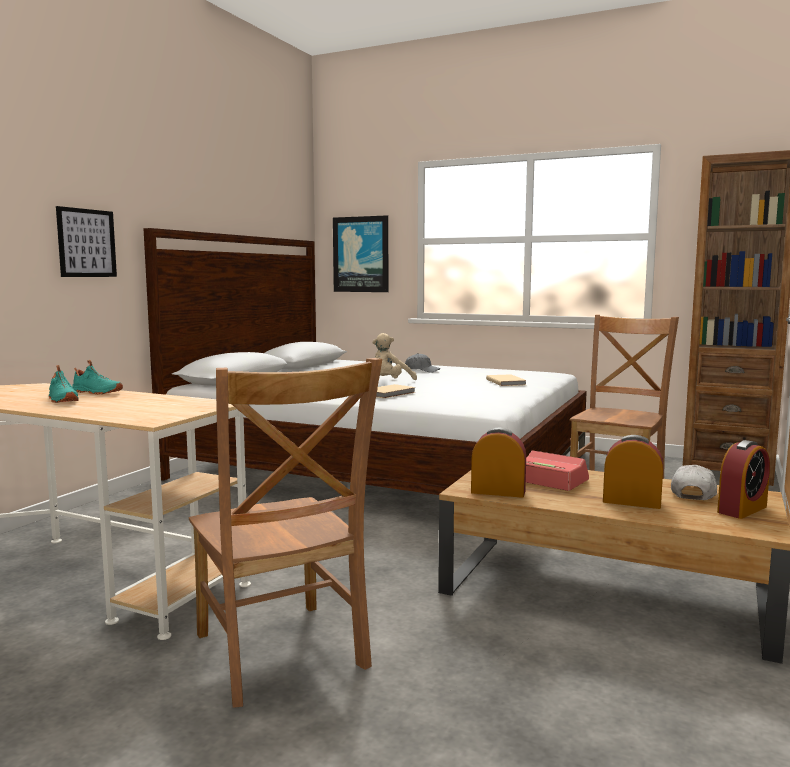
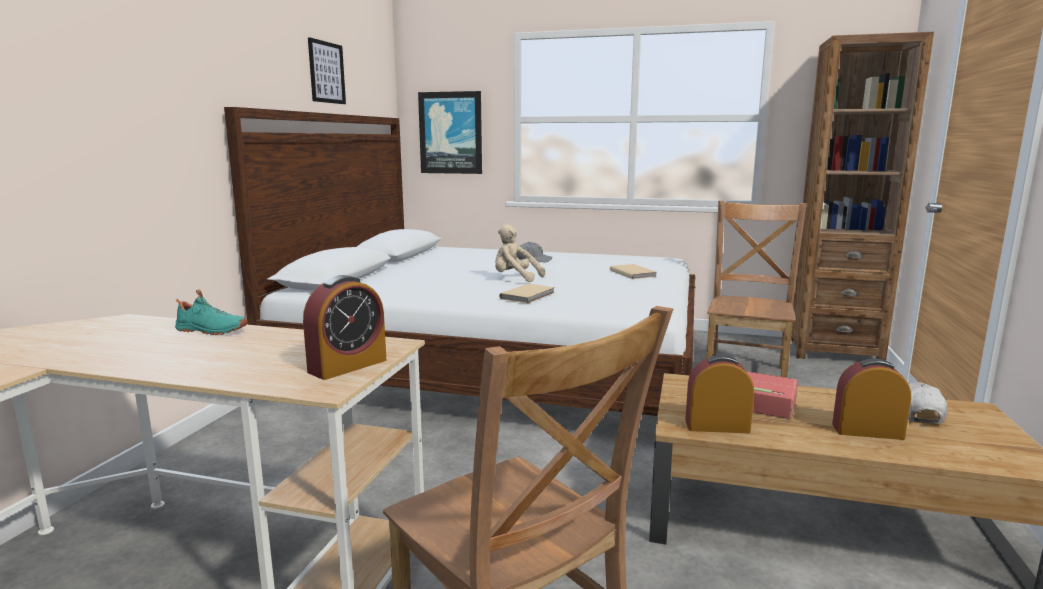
camera: 10 degrees left, 5 degrees up
(61, 400) = (170, 350): turquoise shoe -> none
(86, 243) = (158, 127): picture -> picture (326, 72)
(390, 382) = (515, 278): beige plush toy -> beige plush toy turned 75 degrees clockwise
(742, 509) = (984, 434): alarm clock -> alarm clock (348, 366)

